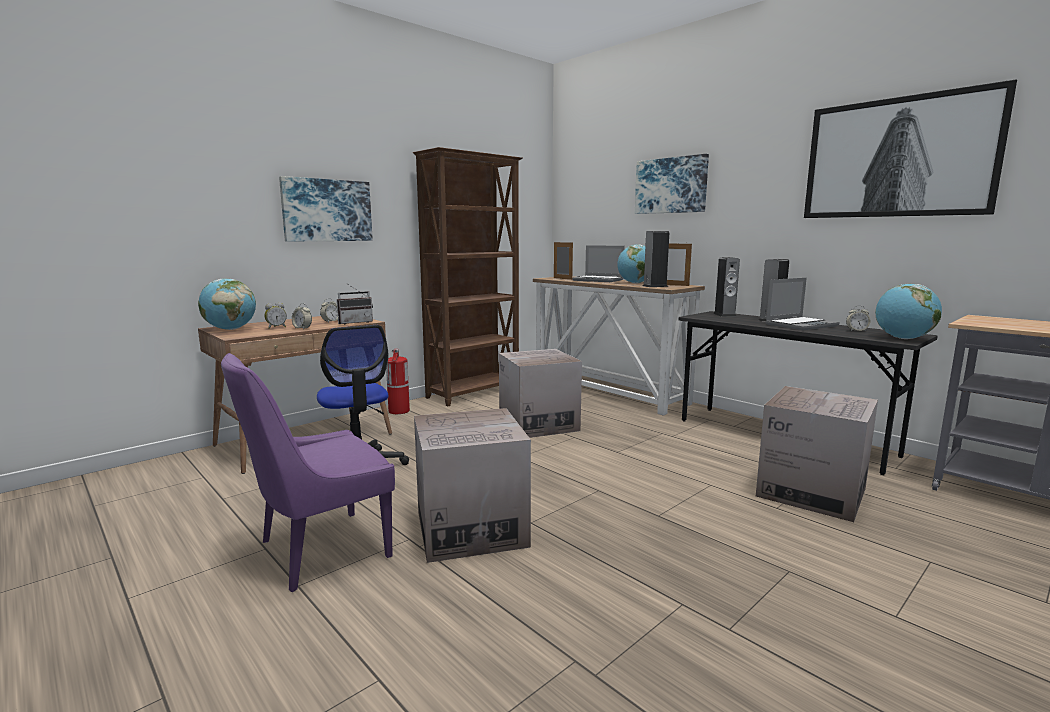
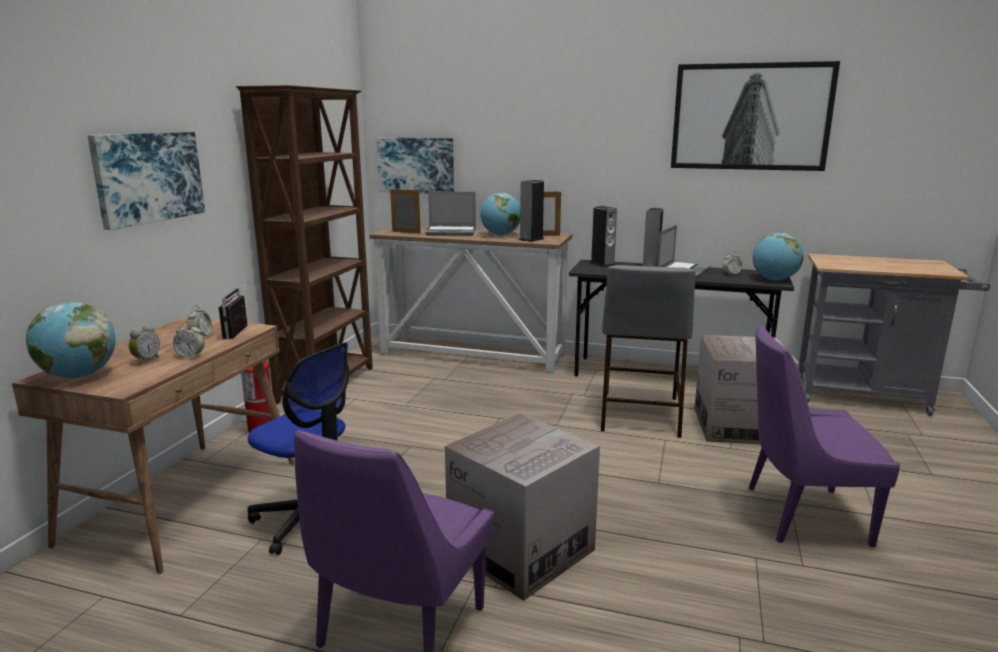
camera: 30 degrees left, 5 degrees up
(355, 322) = (241, 333): radio -> radio turned 150 degrees clockwise
(538, 424) = (447, 411): cardboard box -> none
(671, 185) = (526, 126): picture -> picture (416, 165)
(711, 459) = (639, 413): none -> grey stool
(788, 585) = (801, 515): none -> purple chair

